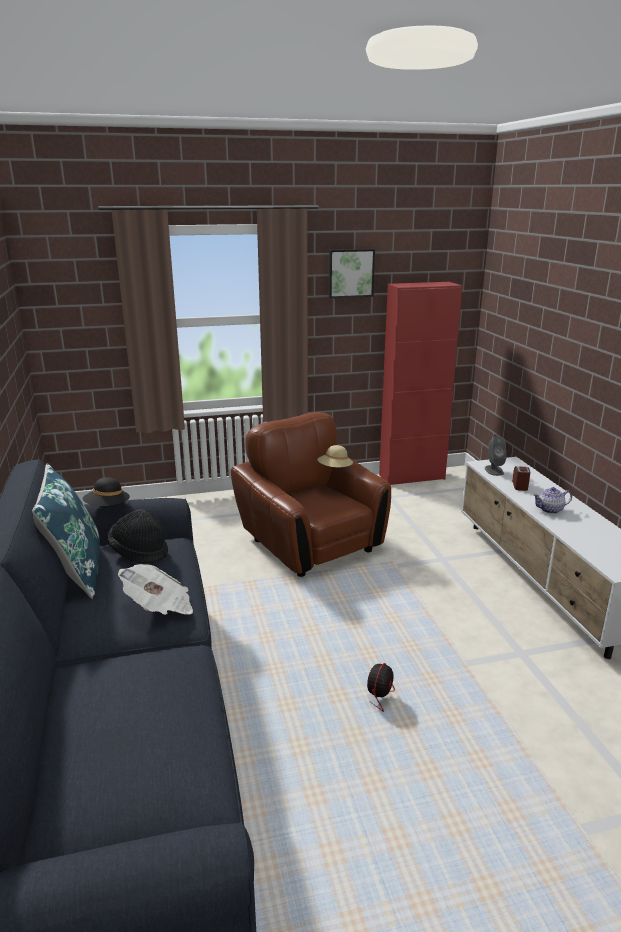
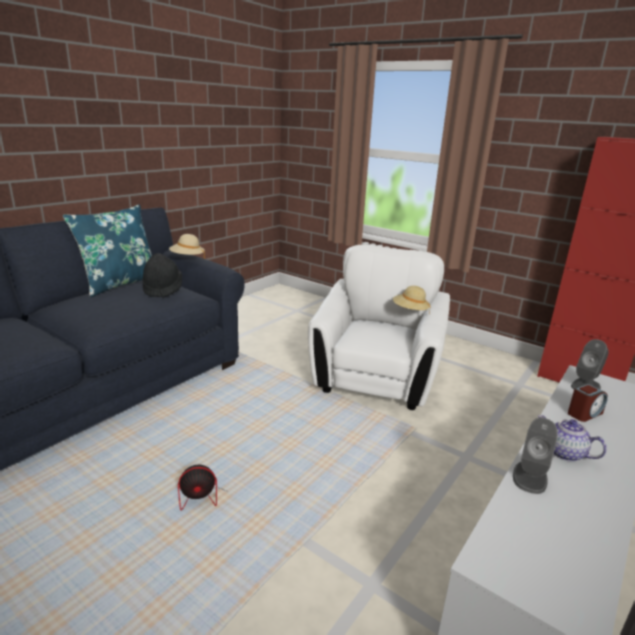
camera: 50 degrees right, 0 degrees up
(107, 507) = (187, 258): black hat -> beige hat
(159, 606) = (99, 317): newspaper -> none
(311, 544) = (376, 377): brown armchair -> white armchair
(350, 273) = (556, 119): picture -> none
(563, 529) = (530, 477): none -> grey speaker

